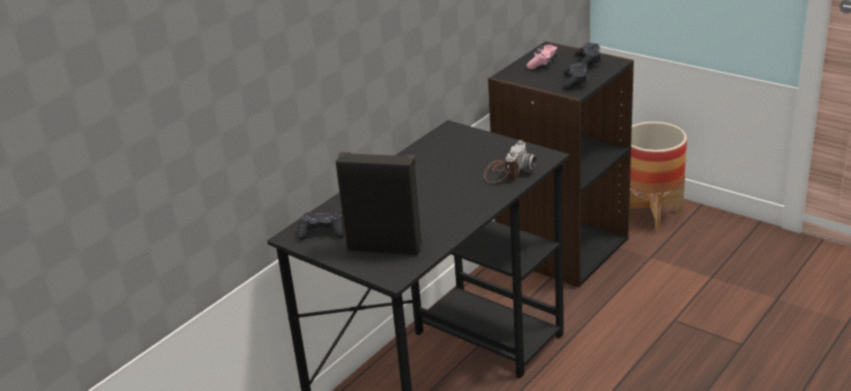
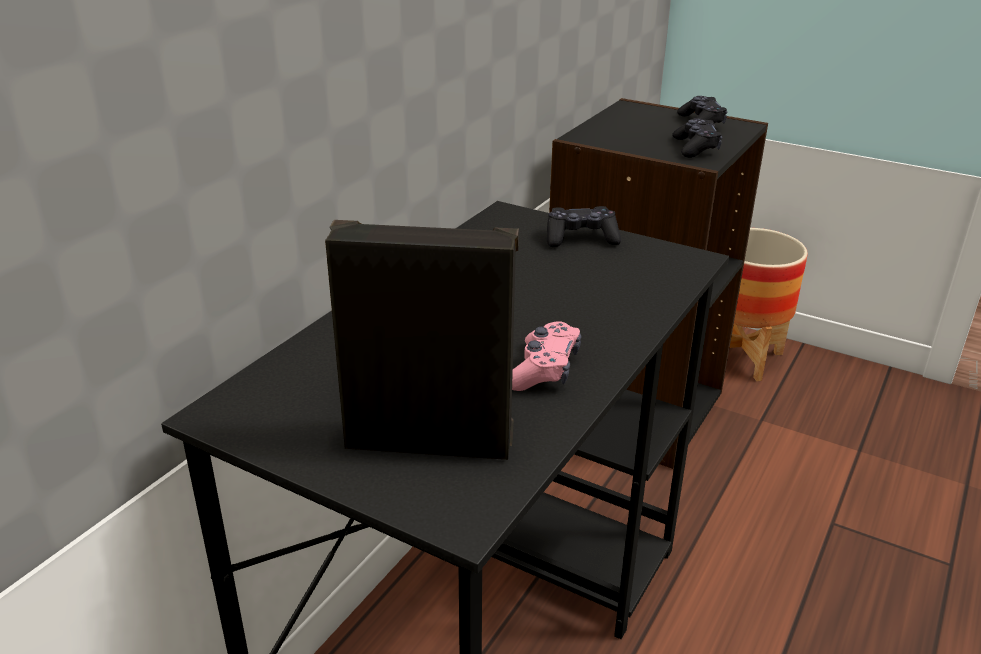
camera: 10 degrees left, 0 degrees up
(322, 232) = (286, 404): black game controller -> black game controller (581, 238)
(507, 171) = (632, 283): camera -> none
(543, 63) = (631, 123): pink game controller -> pink game controller (544, 369)

